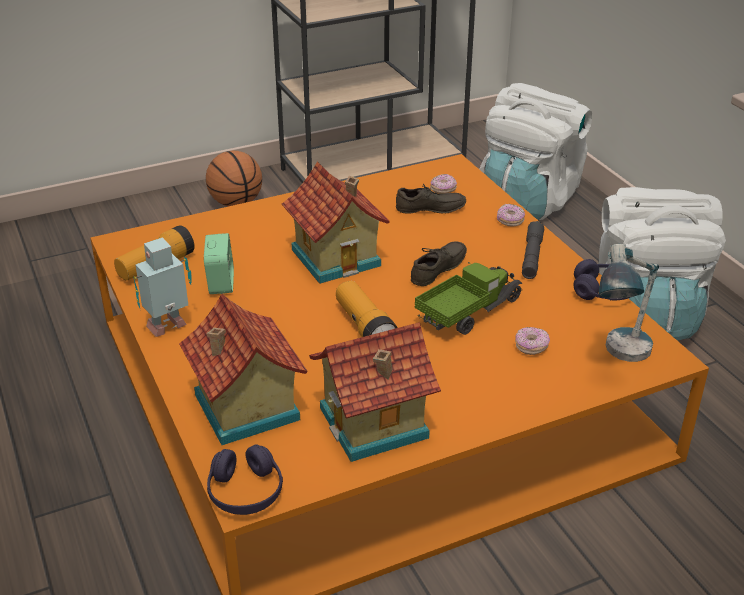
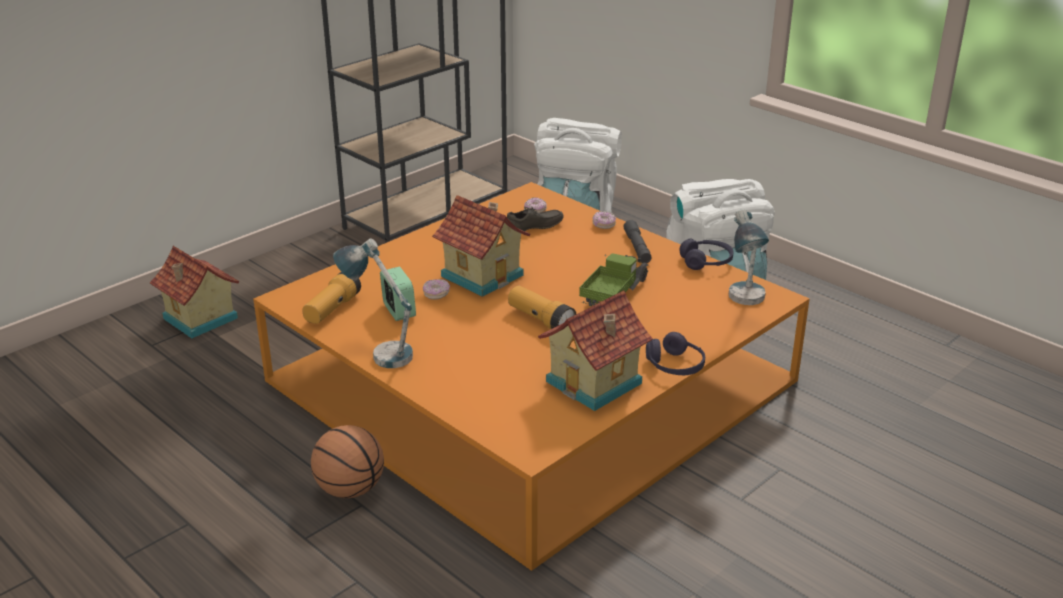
camera: 20 degrees left, 5 degrees down
(169, 327) = (380, 351): toy robot -> table lamp
(236, 203) = (319, 263): basketball -> basketball (350, 489)
(244, 408) = (486, 394): toy house -> toy house (199, 319)
(245, 492) = (528, 447): purple headphones -> purple headphones (675, 365)
(440, 270) = (573, 270): grey shoe -> none
(531, 347) = (676, 309): donut -> donut (436, 294)

